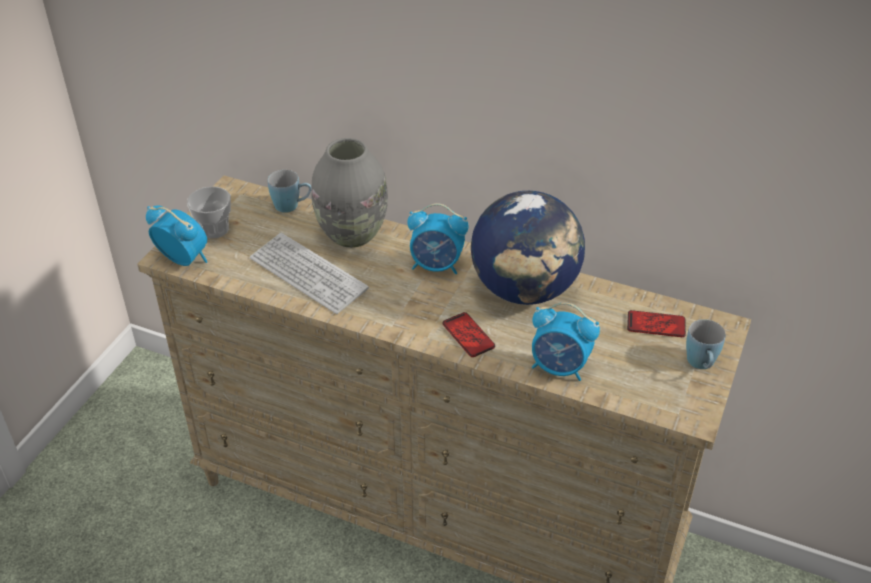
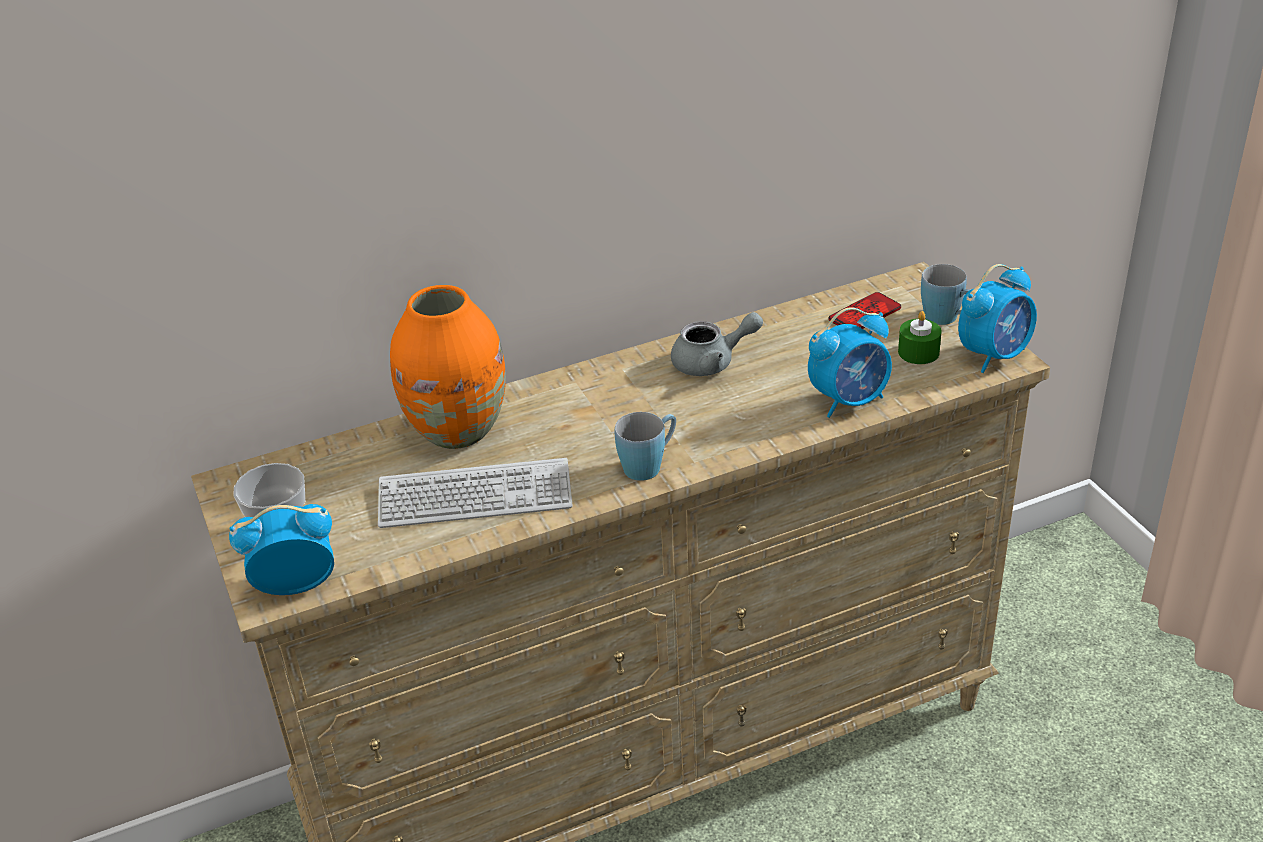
camera: 45 degrees left, 5 degrees down
(292, 206) = (338, 449): blue mug -> blue mug (649, 464)
(352, 235) = (458, 431): grey vase -> orange vase
(437, 266) = (595, 398): alarm clock -> alarm clock (994, 355)
(468, 335) = (729, 433): phone -> none
(525, 290) = (712, 362): globe -> grey teapot
(647, 371) = (918, 352): none -> green candle

